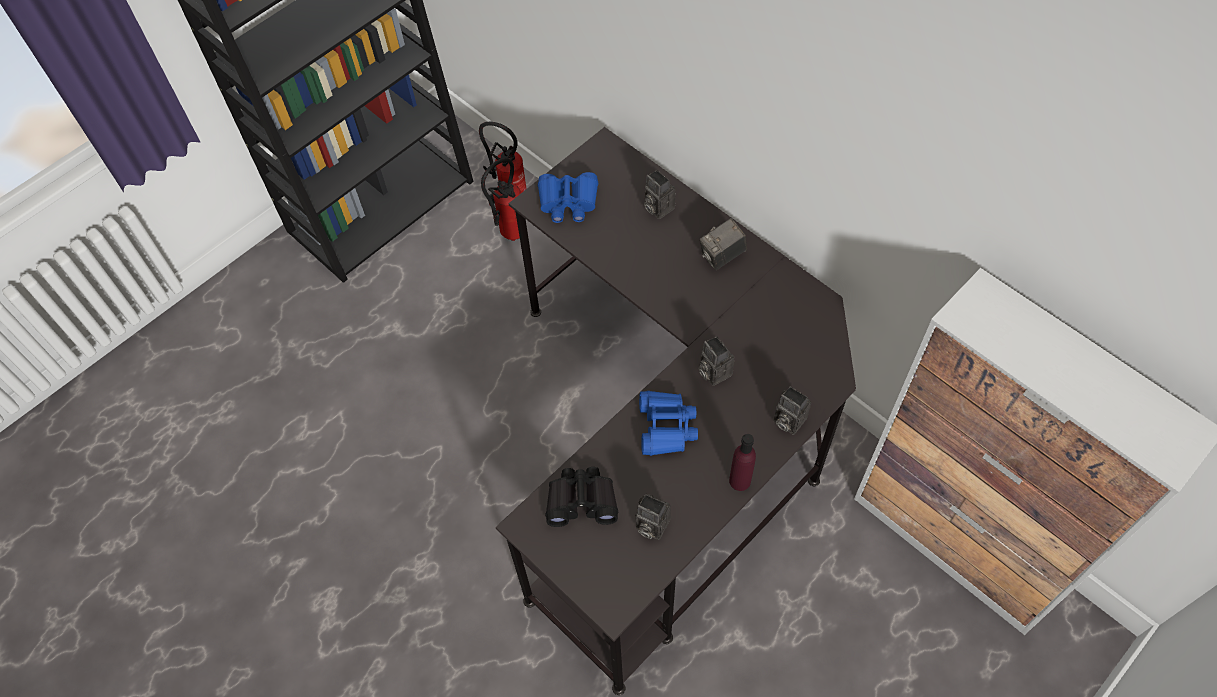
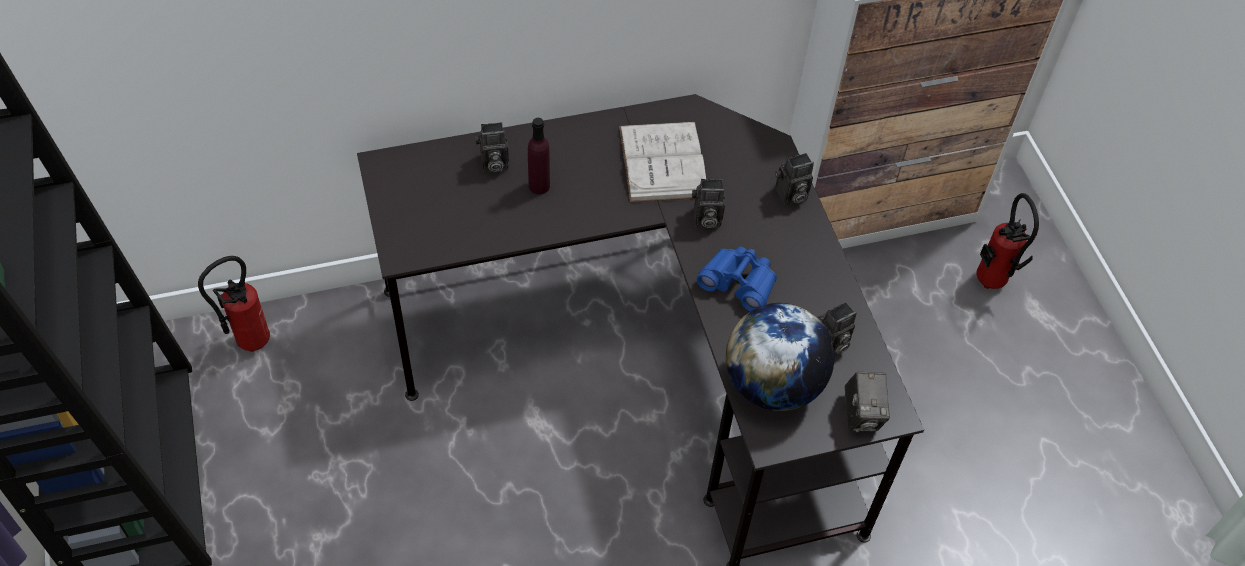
camera: 65 degrees left, 5 degrees down
(509, 234) = (293, 369): fire extinguisher -> fire extinguisher (990, 285)
(568, 202) = (426, 227): blue binoculars -> none
(582, 501) = (773, 385): black binoculars -> globe
(722, 256) = (588, 148): camera -> camera (862, 414)
(740, 480) = (827, 259): purple bottle -> purple bottle (539, 186)
(749, 312) = (663, 161): none -> white book

